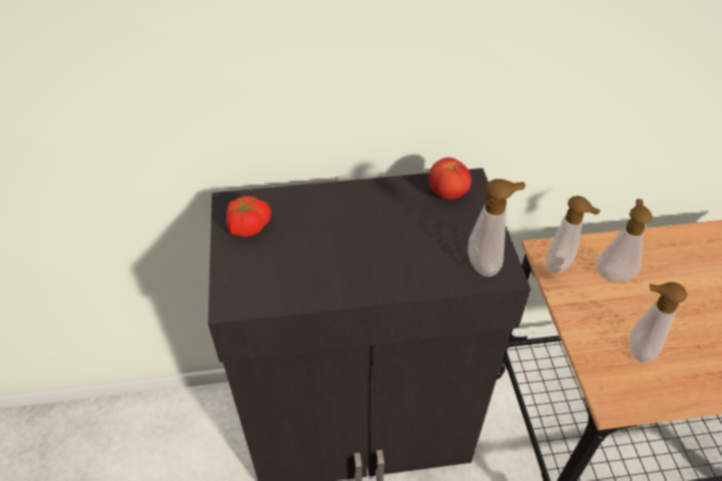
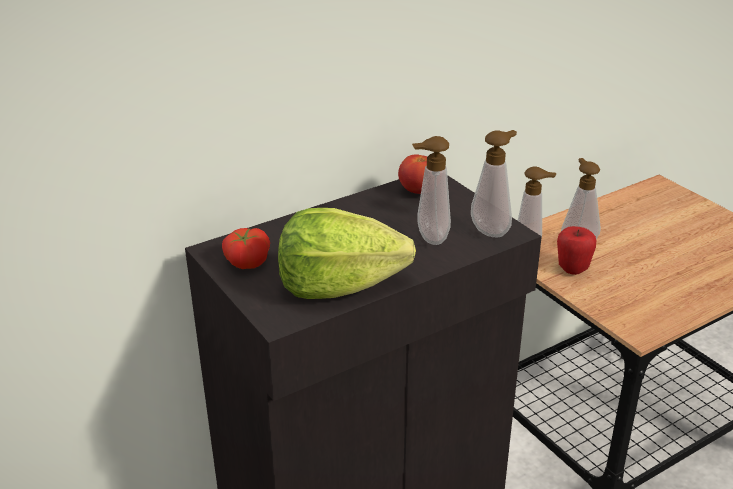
camera: 25 degrees left, 15 degrees down
(304, 282) = (339, 286): none -> lettuce
(589, 303) = (572, 269): none -> apple
(636, 349) = (633, 289): soap dispenser -> soap dispenser (429, 238)

